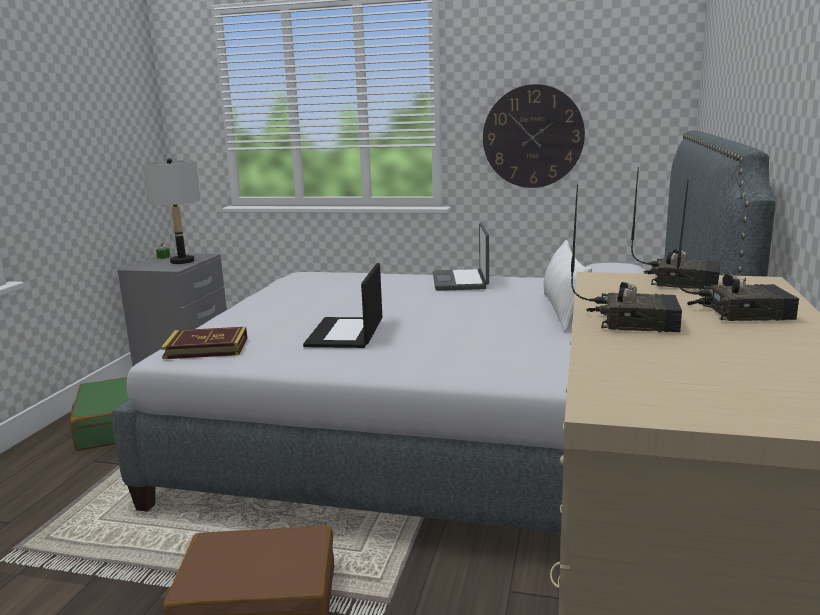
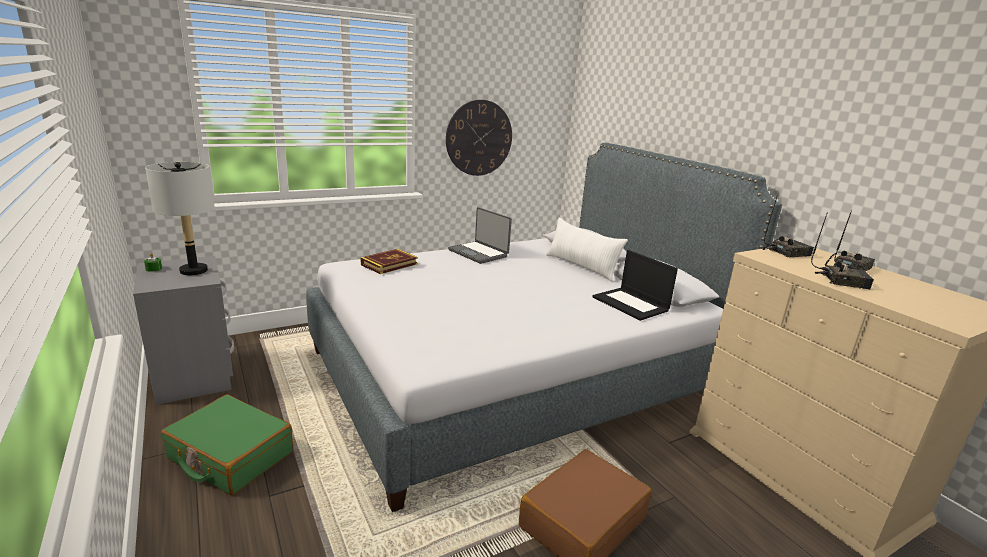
camera: 45 degrees left, 5 degrees up
(206, 348) = (436, 351): book -> book (389, 264)
(346, 333) = (502, 312): laptop -> laptop (631, 304)
(634, 321) = (842, 281): radio -> radio turned 45 degrees clockwise

